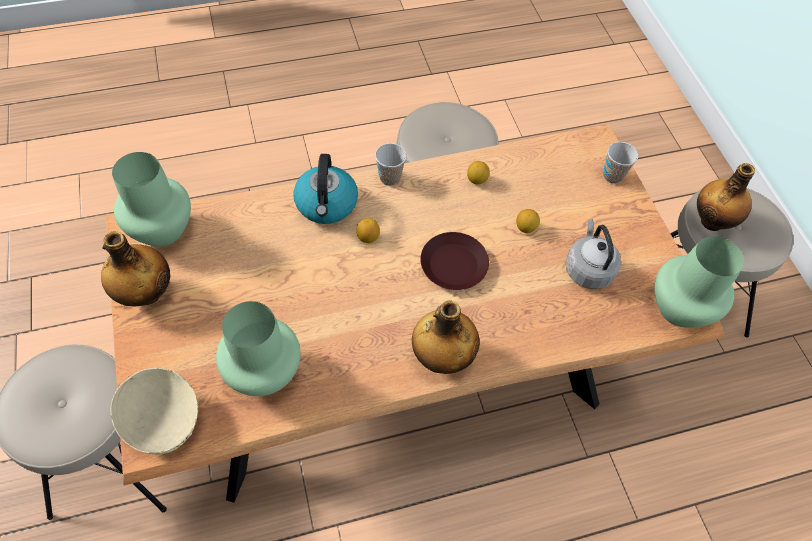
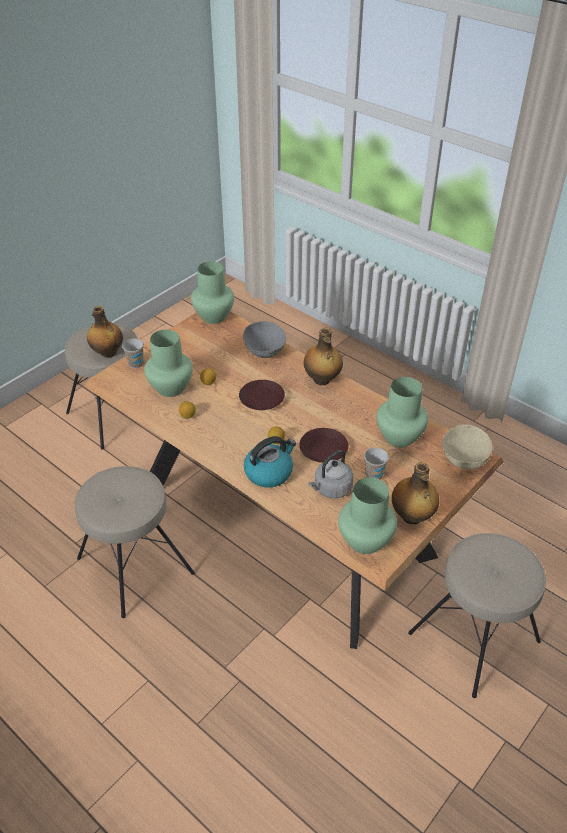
camera: 120 degrees left, 15 degrees down
(316, 274) = (323, 449): none -> brown plate
(390, 178) = (220, 454): cup -> cup (374, 475)
(539, 187) = (171, 388): none -> green vase
(554, 326) = (265, 351): none -> grey bowl
(587, 269) = (217, 351): grey kettle -> grey kettle (331, 489)

